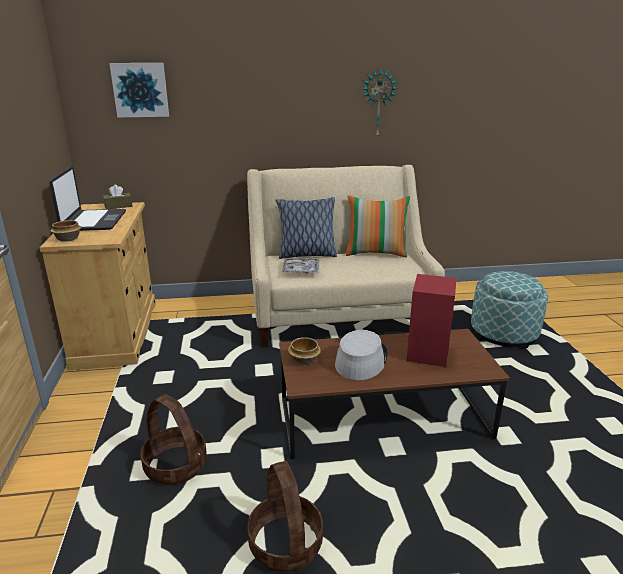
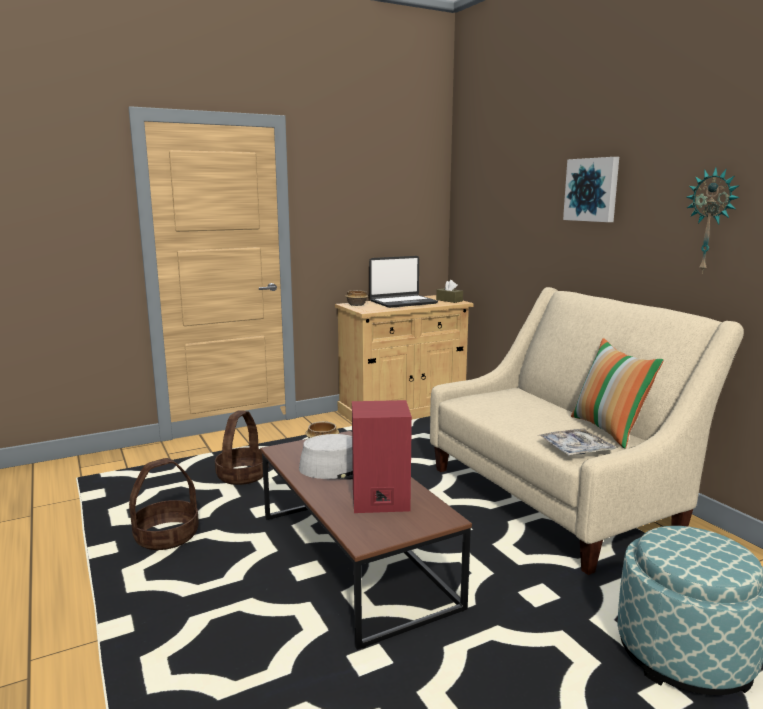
camera: 70 degrees right, 10 degrees down
(140, 90) = (492, 195): picture -> picture (592, 190)
(301, 270) = (493, 403): tray -> tray (575, 449)
(306, 255) = (542, 400): pillow -> none

